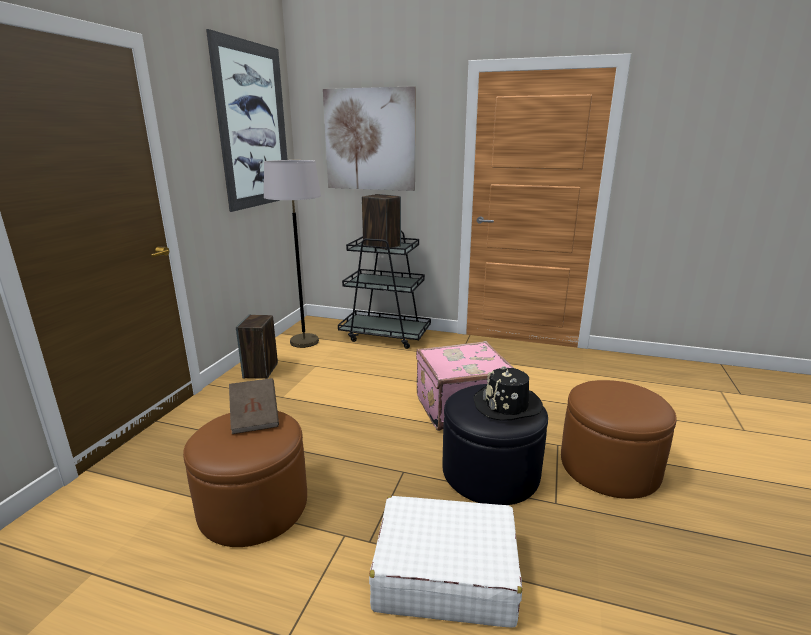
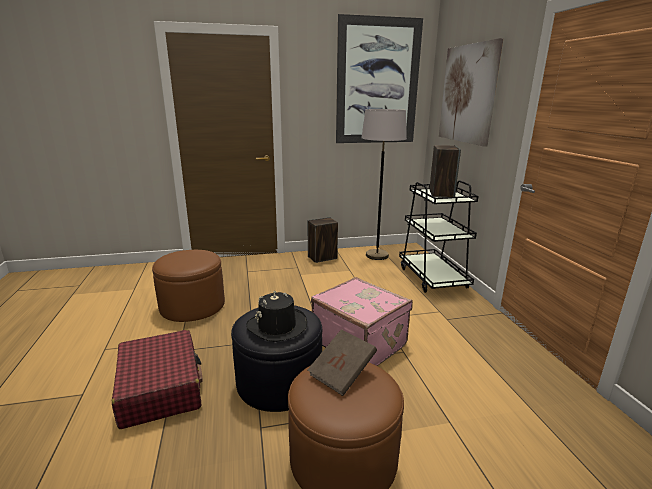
camera: 60 degrees right, 0 degrees up
(255, 418) = (202, 256): brown book -> brown book (342, 373)
(444, 573) = (160, 387): white suitcase -> red suitcase

